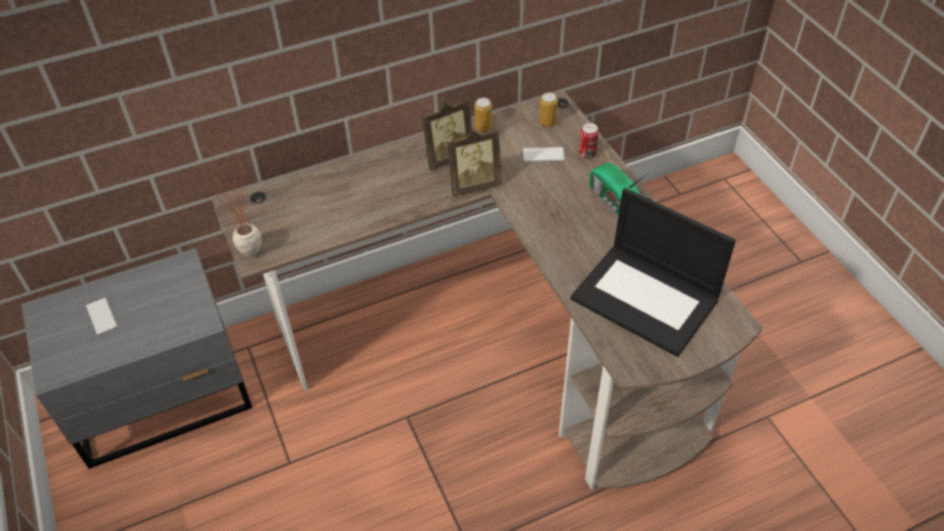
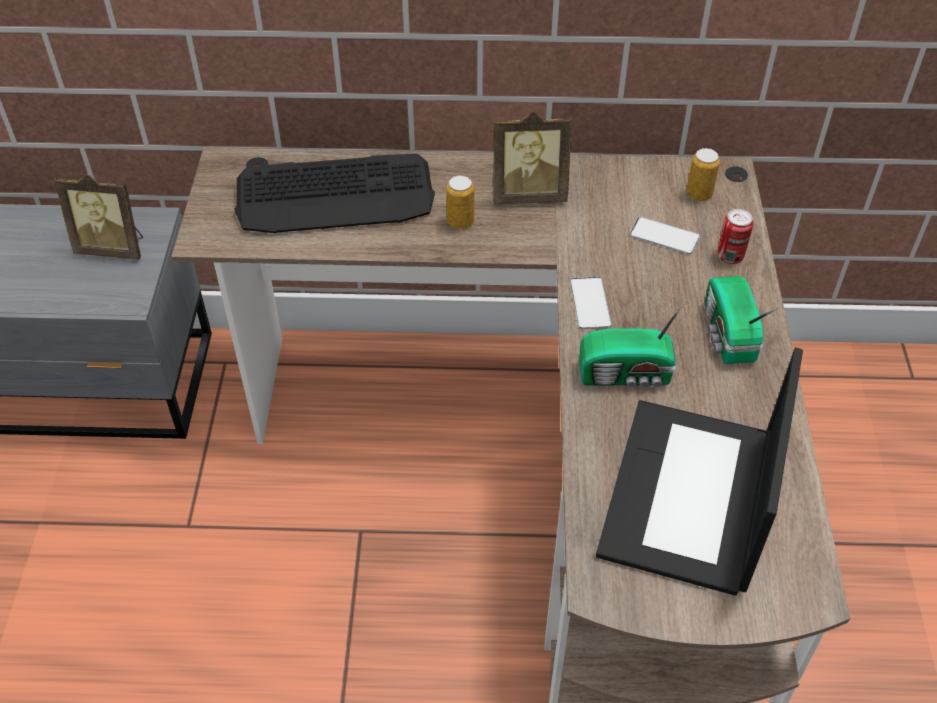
camera: 25 degrees right, 0 degrees up
(101, 316) = (25, 249): phone -> phone (590, 303)
(247, 259) = (193, 236): potted plant -> none
(326, 200) = (335, 196): none -> keyboard
(473, 184) = (540, 243): picture frame -> picture frame (113, 248)
(483, 128) = (603, 172): can -> can (460, 222)
(572, 244) = (627, 375): none -> radio
(647, 299) = (690, 498): laptop -> laptop turned 45 degrees clockwise

